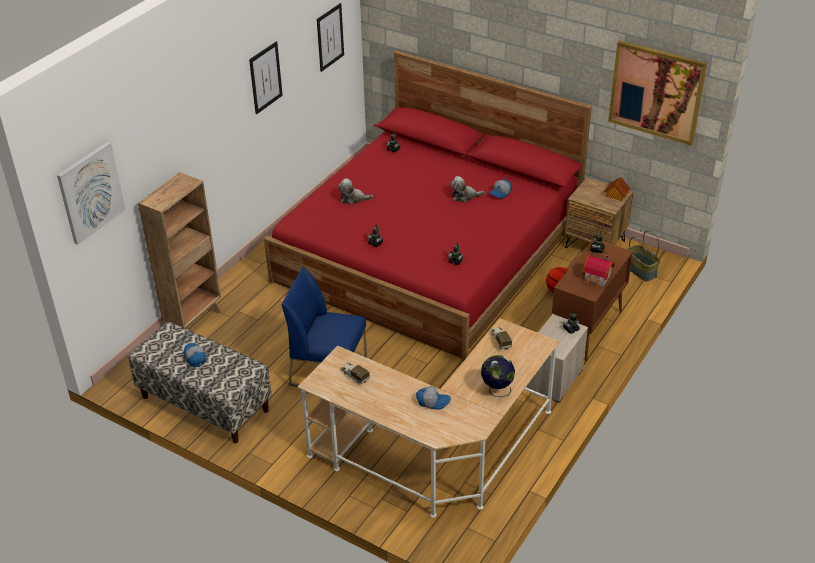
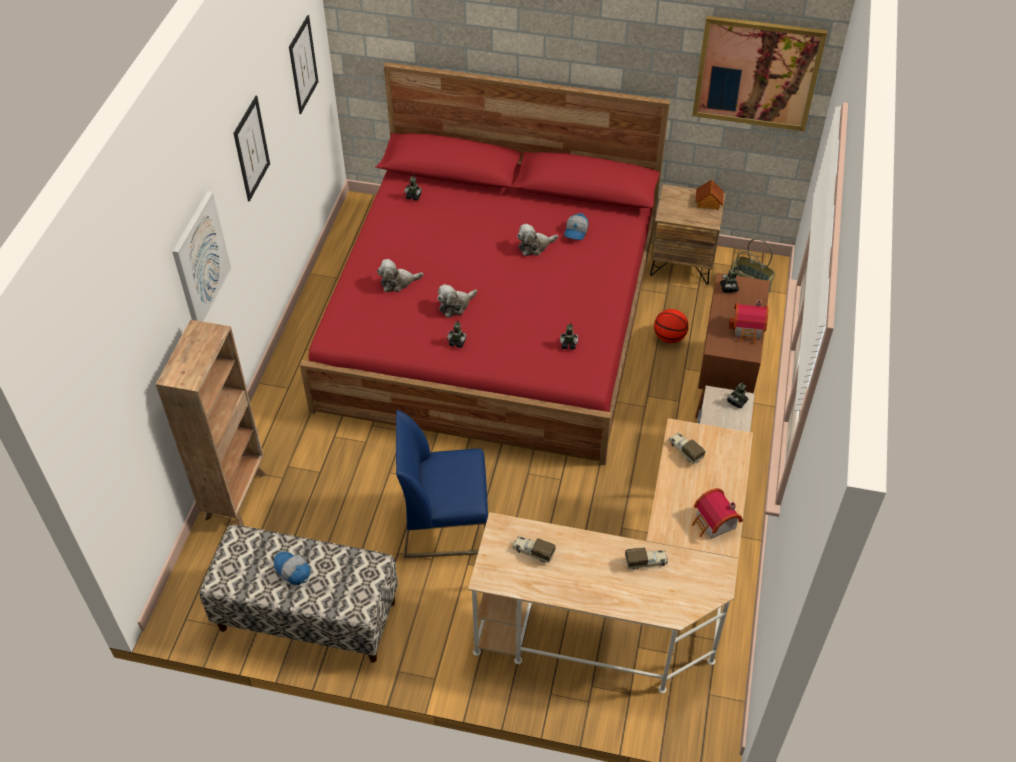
camera: 20 degrees left, 10 degrees up
(90, 192) = (103, 398): picture -> picture (200, 259)
(386, 221) = (455, 305): none -> plush toy
(433, 401) = (646, 562): cap -> toy truck
(496, 390) = (714, 524): globe -> toy house

